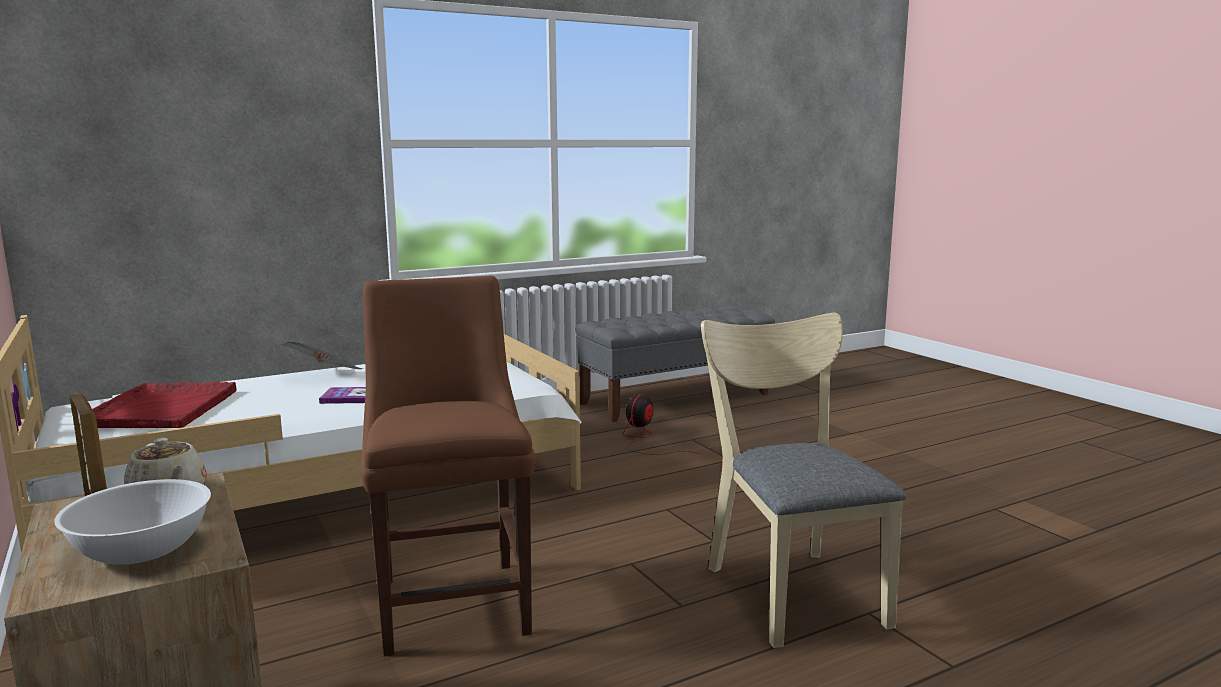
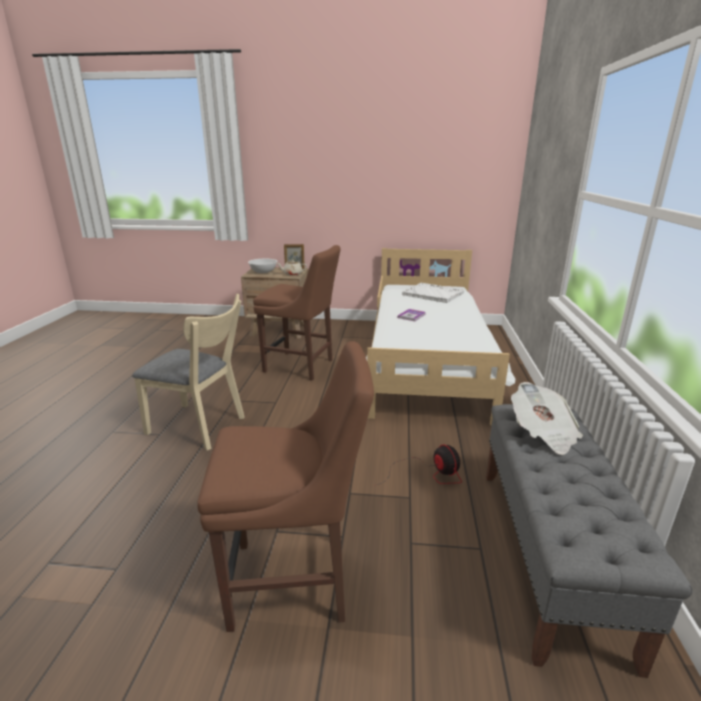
camera: 125 degrees right, 10 degrees up
(163, 408) = (433, 294): red tray -> white tray
(326, 376) = (459, 316): newspaper -> newspaper (543, 433)
(847, 449) = (296, 580): none -> brown chair

